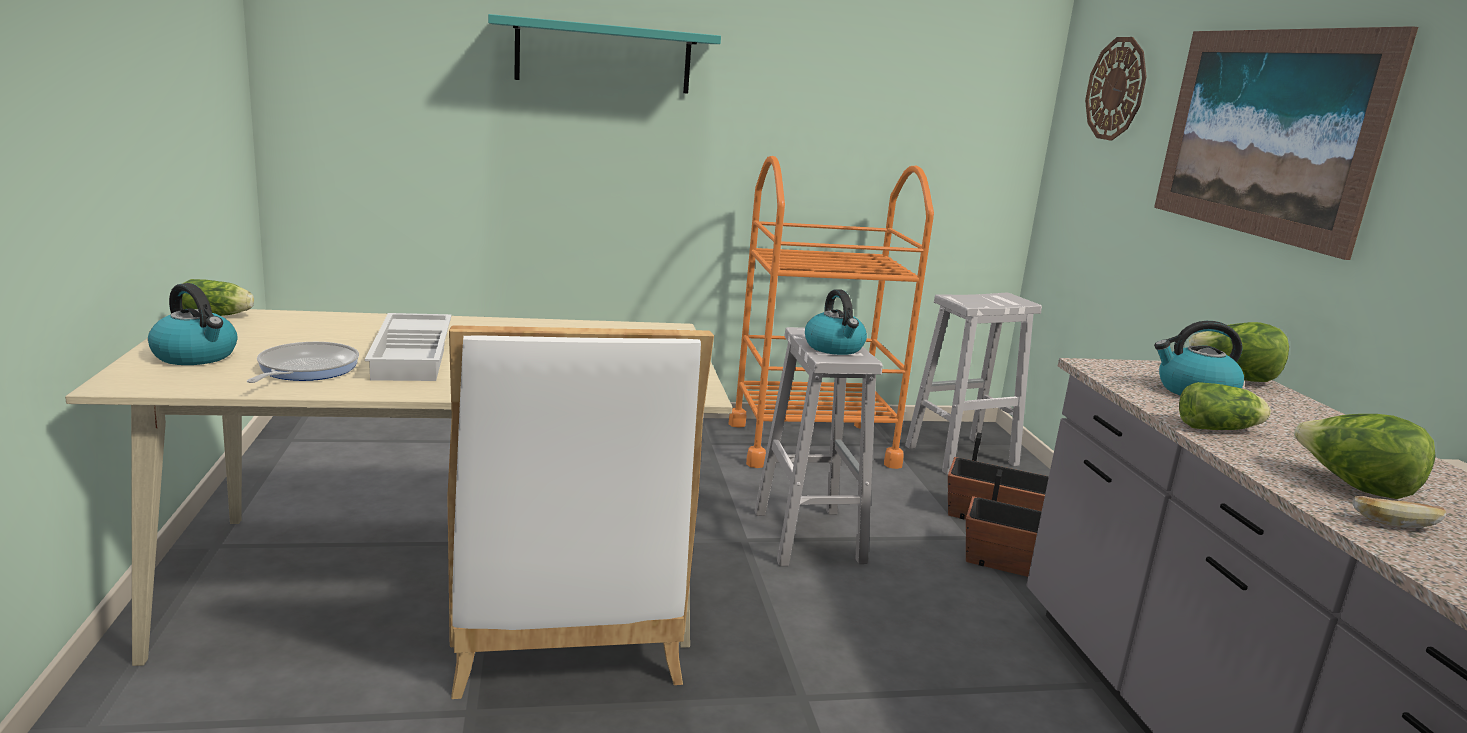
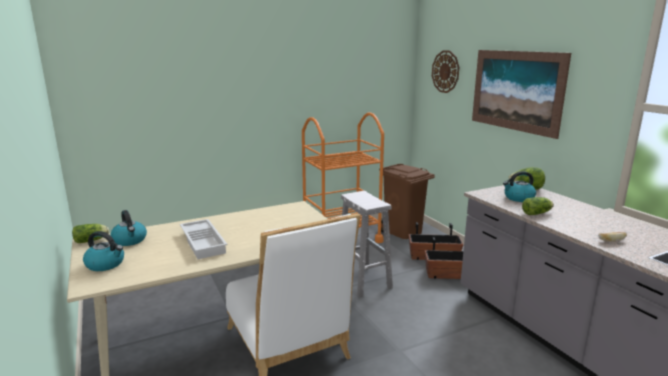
camera: 15 degrees left, 0 degrees up
(305, 369) = (163, 260): frying pan -> none
(603, 56) = (226, 81): turquoise shelf -> none
(834, 348) = (367, 201): kettle -> kettle (130, 240)
(960, 456) = (402, 231): white stool -> brown trash can
(1354, 487) = (591, 228): lettuce -> none

